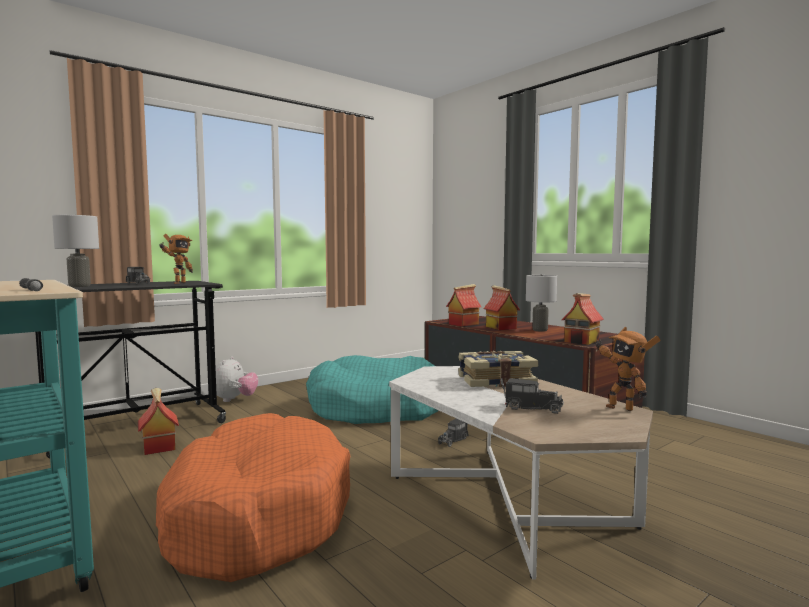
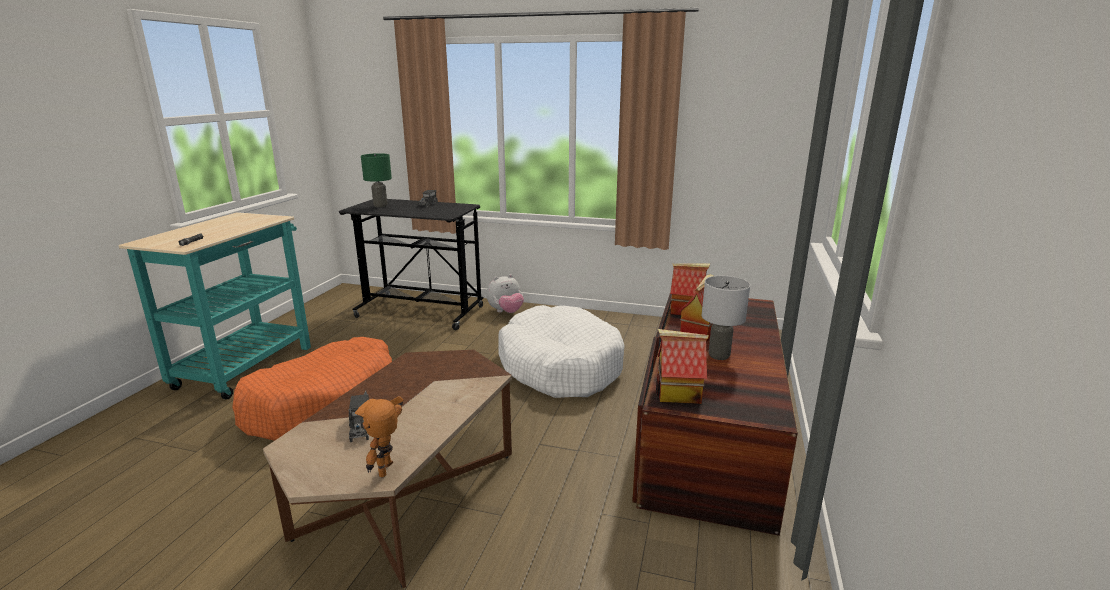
camera: 55 degrees right, 15 degrees up
(81, 286) = (381, 206): white table lamp -> green table lamp
(158, 446) = (397, 332): toy house -> none
(177, 283) = (439, 210): toy robot -> none
(375, 407) = (560, 366): turquoise dog bed -> white dog bed
(454, 440) = (522, 429): toy truck -> none
(495, 380) = (446, 391): book -> none
(505, 500) = (411, 495): white coffee table -> brown coffee table

